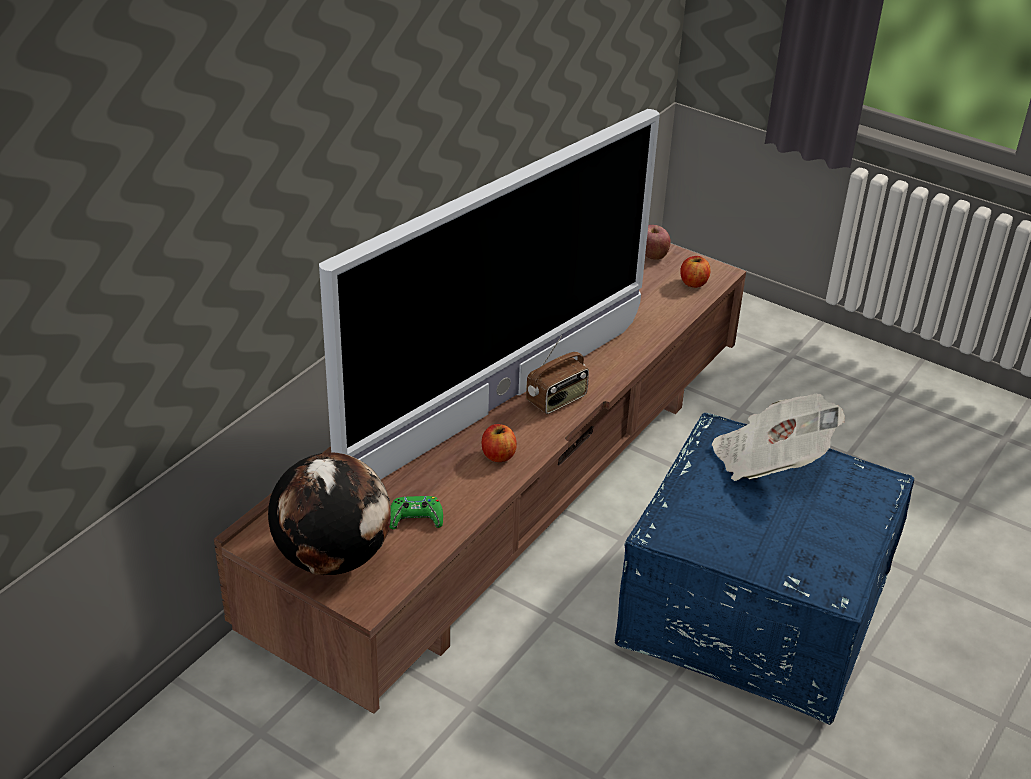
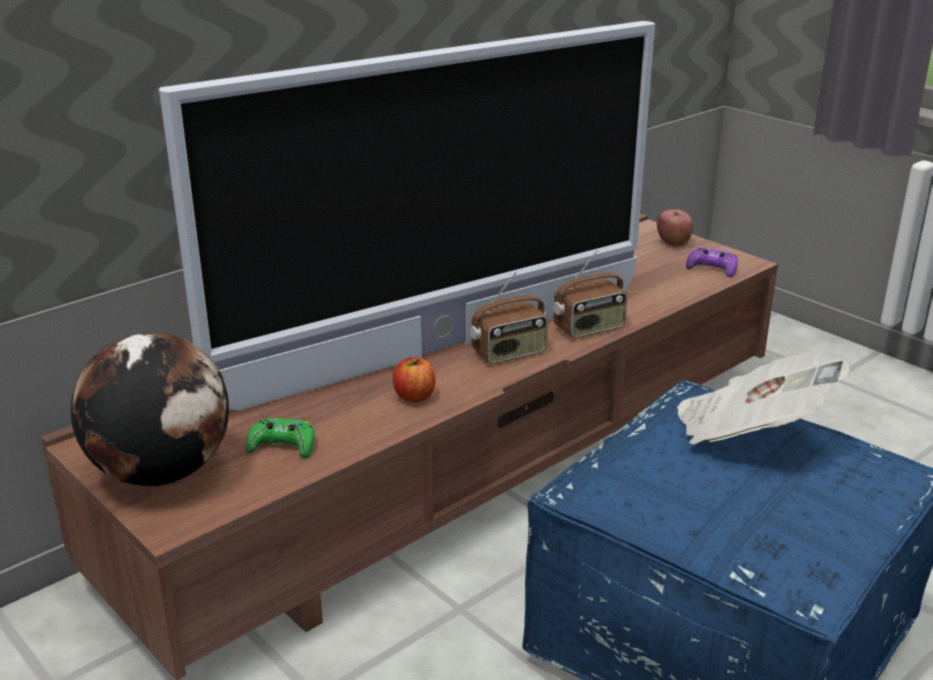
camera: 15 degrees right, 10 degrees down
(613, 365) = (589, 329): none -> radio
(693, 283) = (712, 268): apple -> purple game controller

